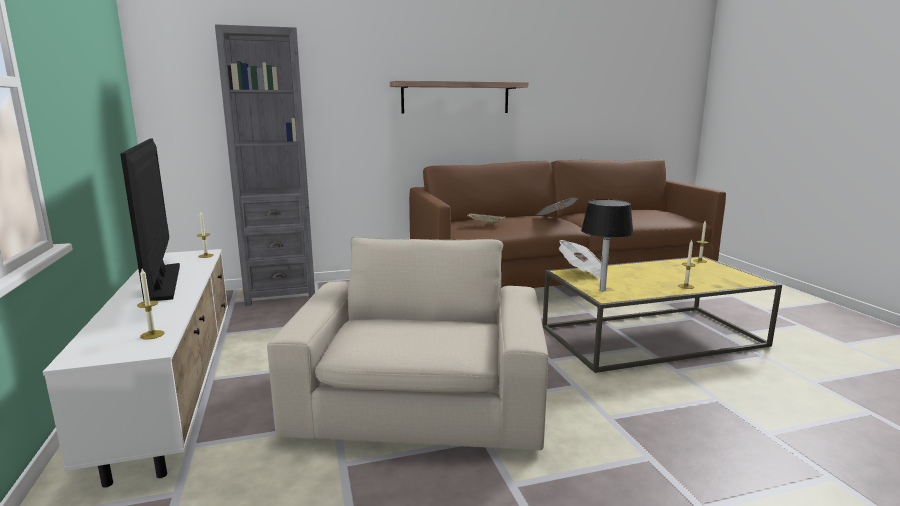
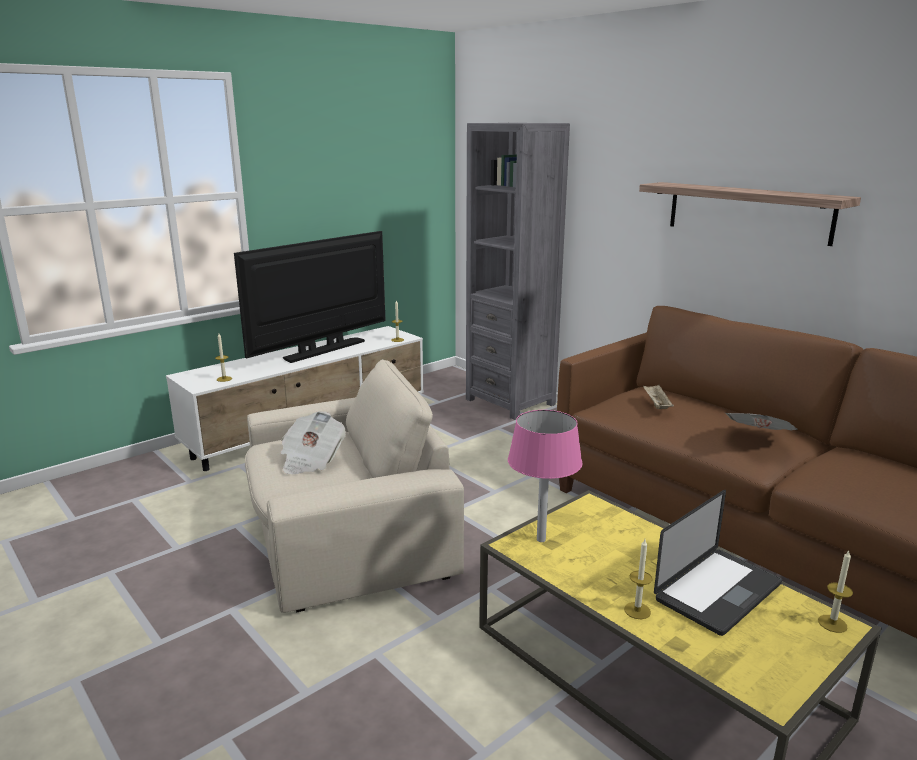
camera: 65 degrees right, 5 degrees up
(582, 272) = (608, 516): newspaper -> newspaper (311, 460)
(602, 290) = (541, 540): black table lamp -> pink table lamp
(670, 270) = (718, 592): none -> laptop

